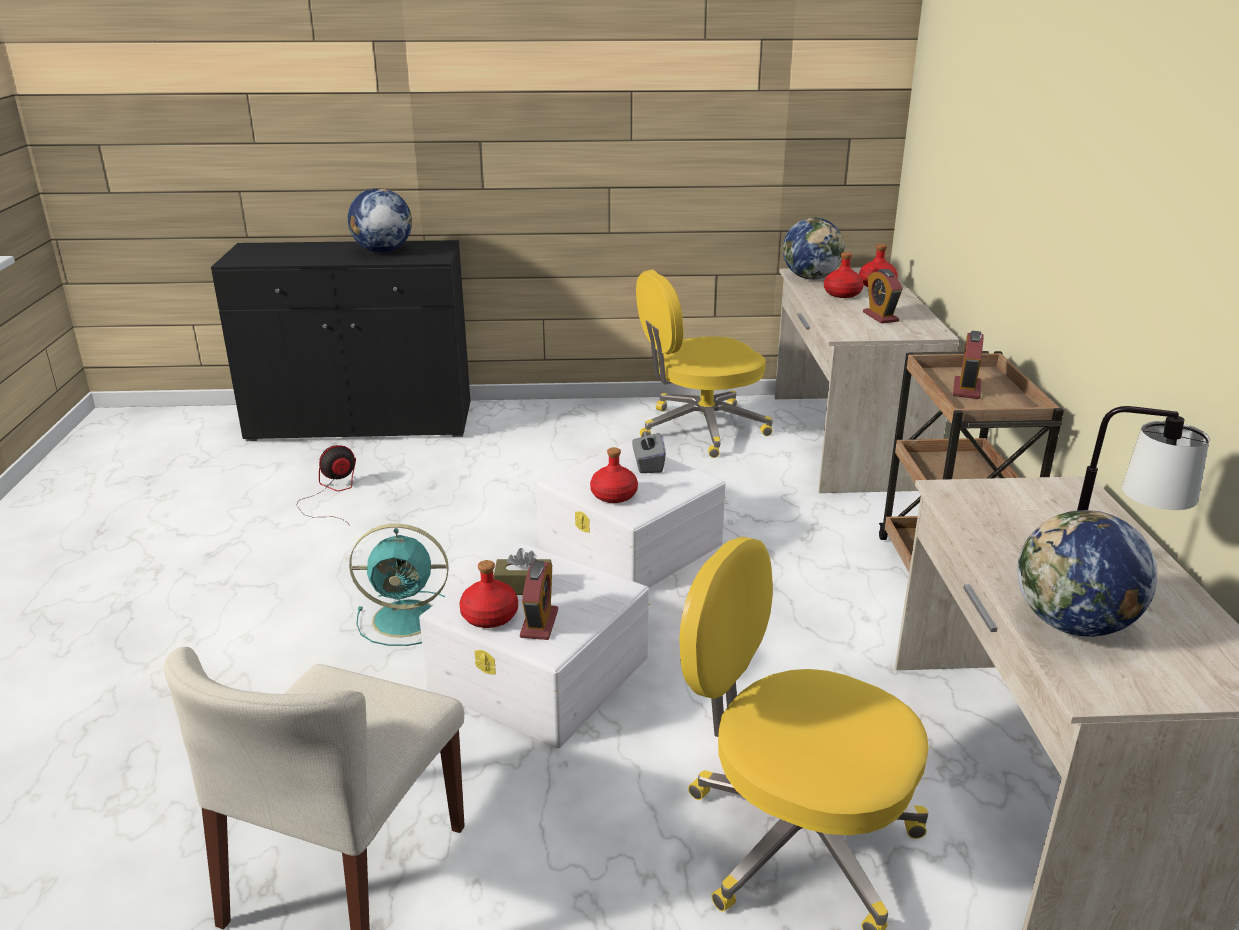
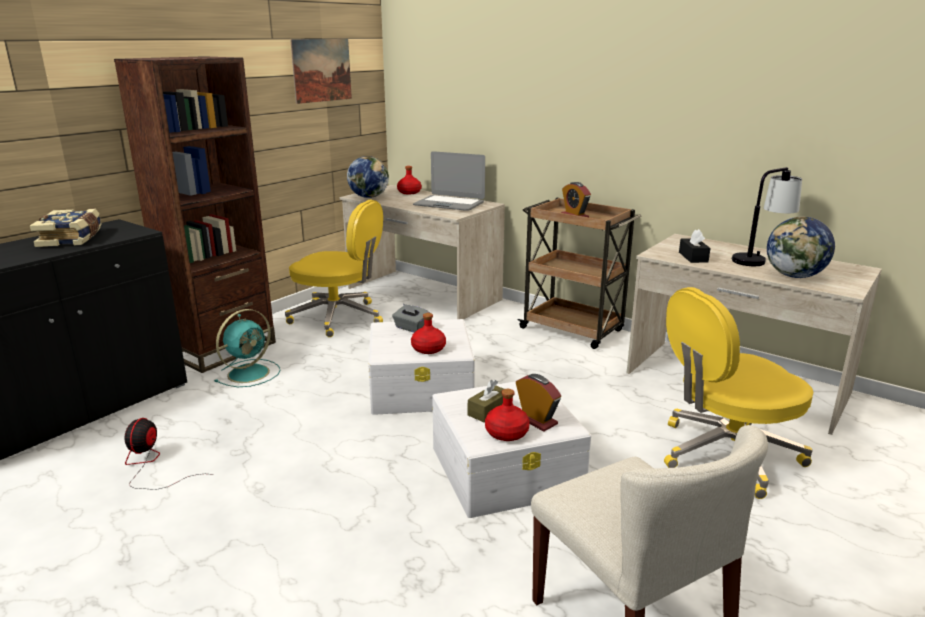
camera: 50 degrees left, 5 degrees down
(382, 251) = (72, 239): globe -> book
(408, 618) = (378, 495): turquoise fan -> turquoise fan (250, 373)
(544, 416) = (222, 349): none -> brown bookcase
(700, 429) = (339, 318): yellow office chair -> yellow office chair turned 90 degrees counterclockwise
(783, 85) = (322, 70): none -> picture
(842, 294) = (405, 200): red bottle -> none
(880, 317) = (449, 204): alarm clock -> laptop
(994, 520) = (693, 257): none -> black tissue box

